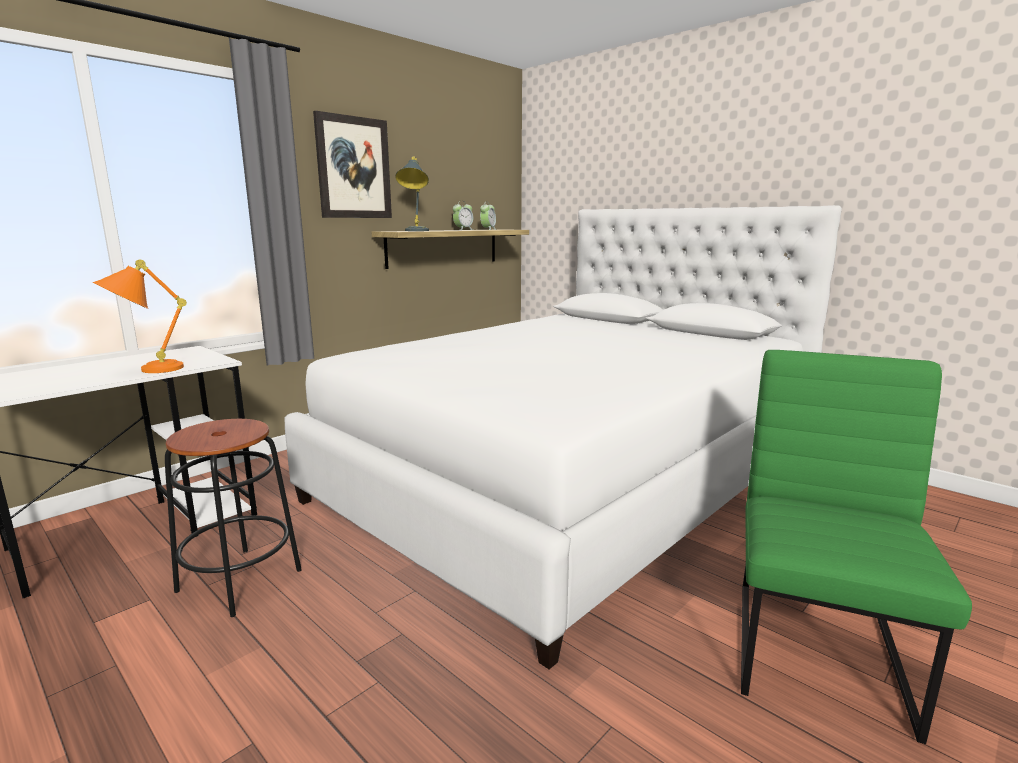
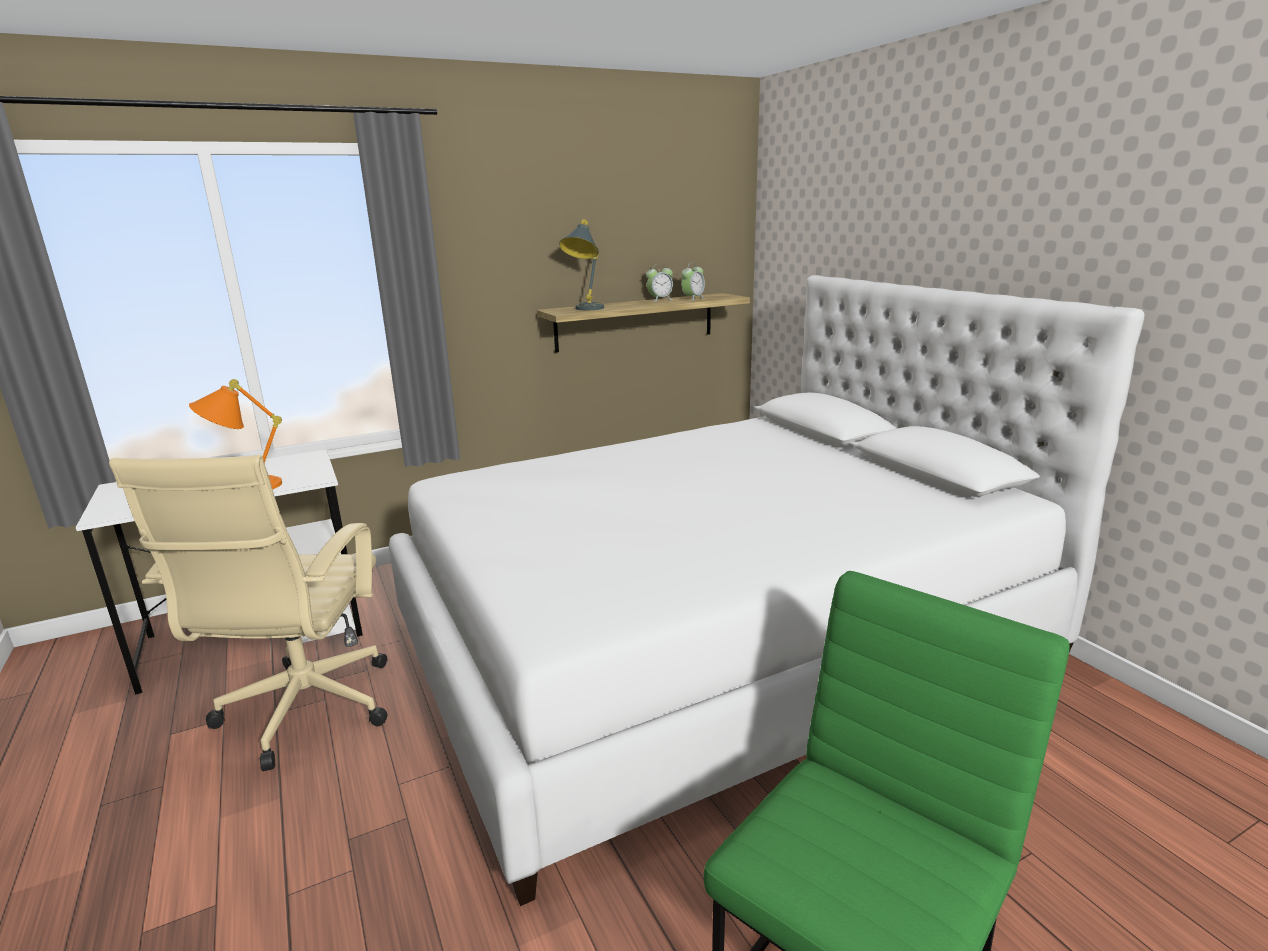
camera: 20 degrees right, 5 degrees up
(239, 580) = (304, 714): black stool -> beige office chair
(353, 168) = (513, 237): picture -> none

